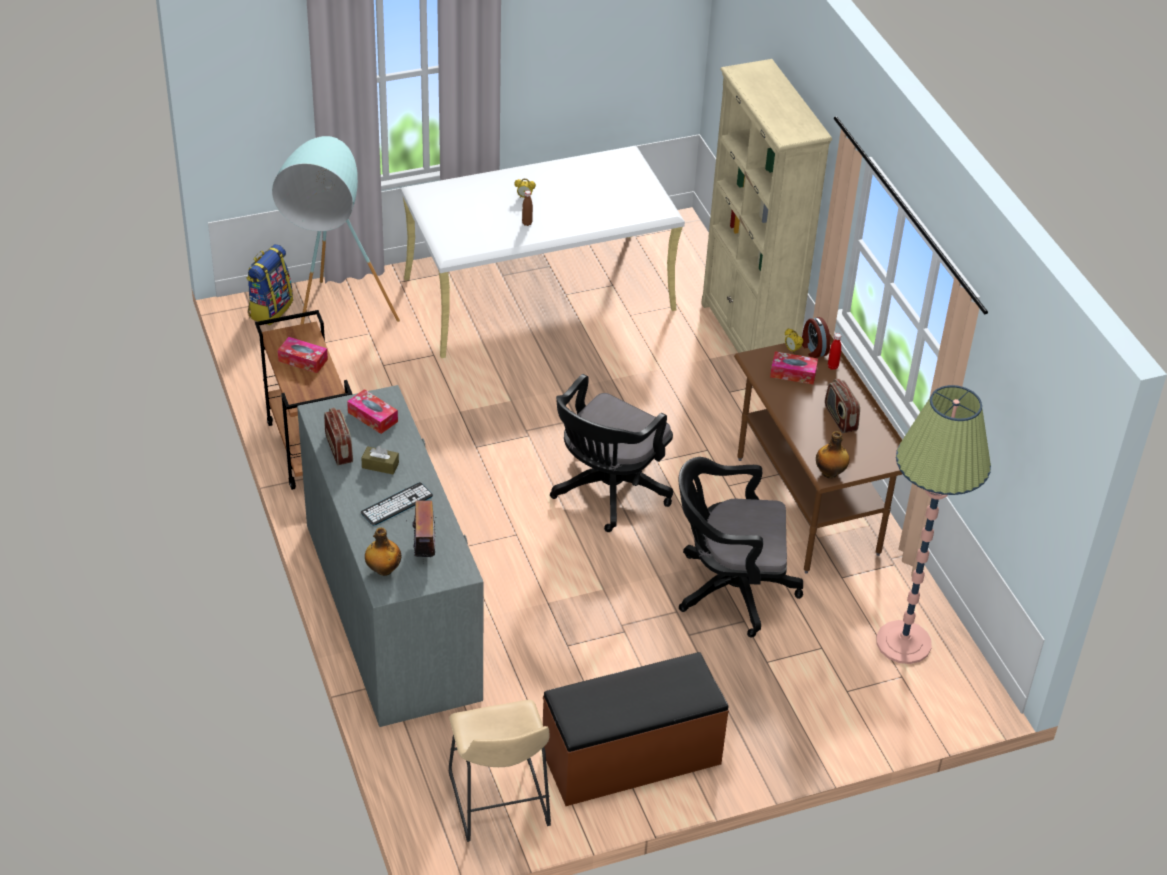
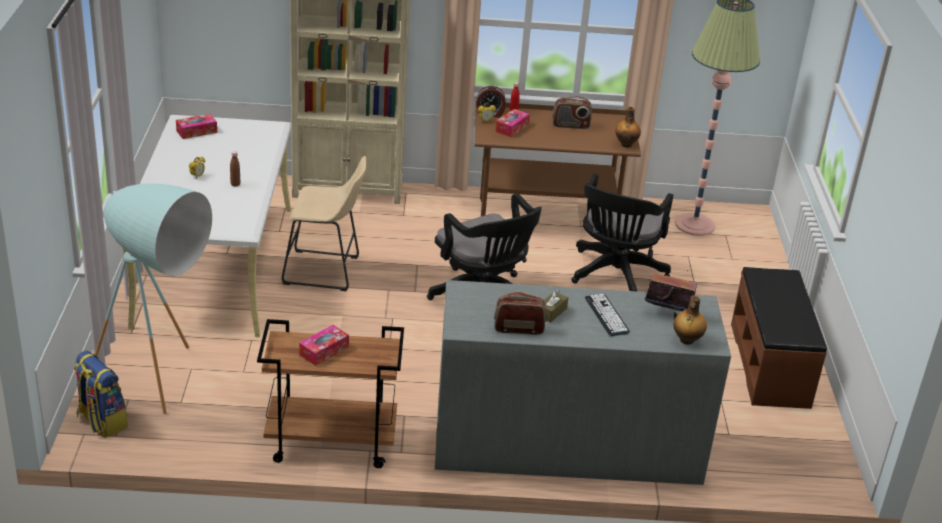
camera: 70 degrees left, 10 degrees down
(372, 417) = (484, 302): tissue box -> tissue box (196, 131)
(499, 805) = (803, 441): beige stool -> beige stool (326, 271)

